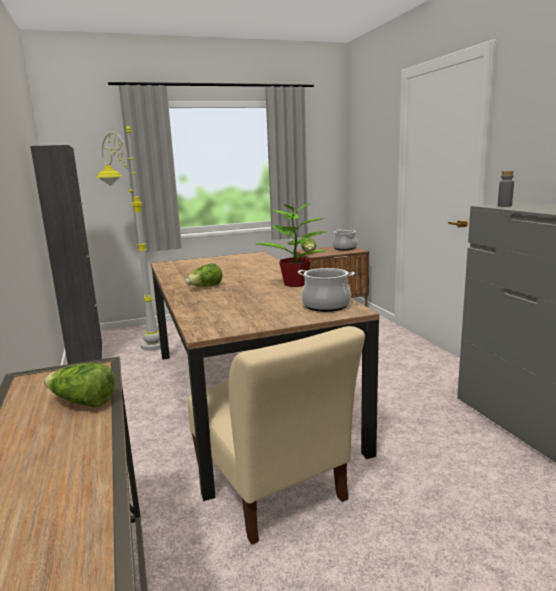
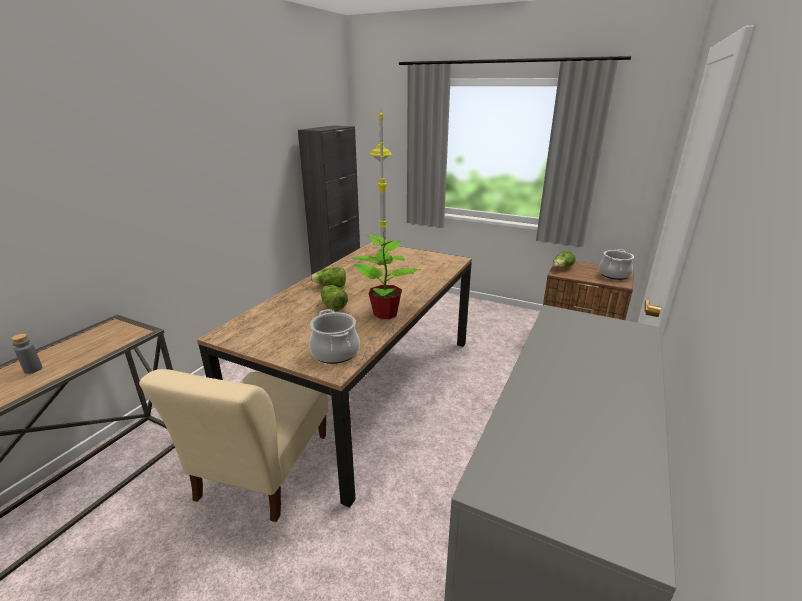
camera: 45 degrees right, 10 degrees up
(82, 402) = (82, 356): lettuce -> lettuce (333, 306)
(504, 205) = (567, 324): grey bottle -> grey bottle (33, 369)

